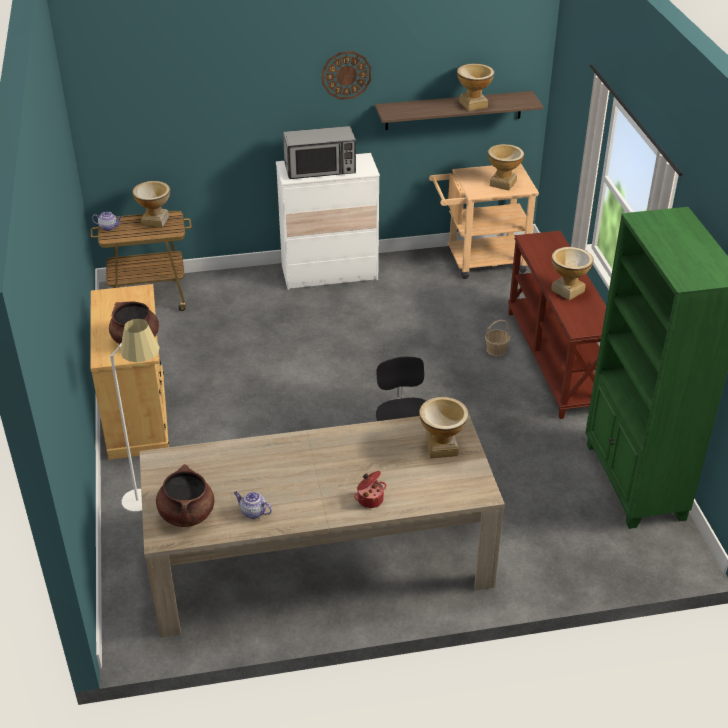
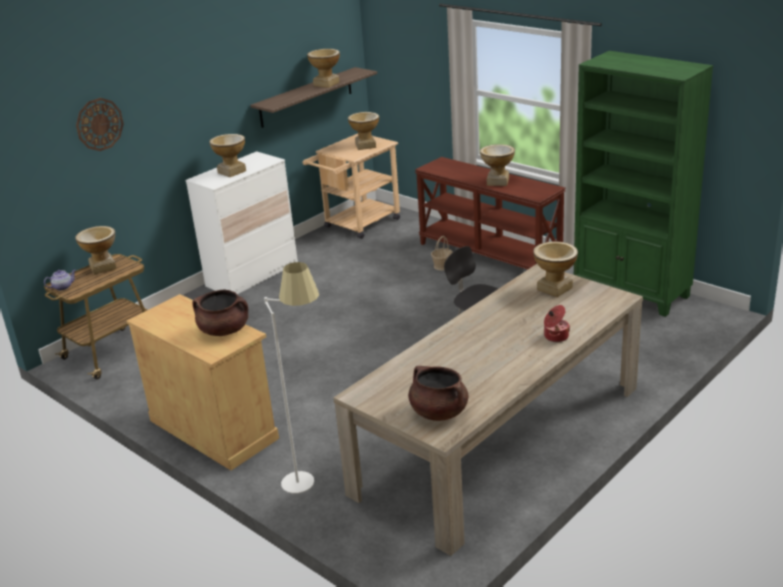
camera: 35 degrees left, 10 degrees down
(253, 512) = (487, 385): teapot -> none
(320, 169) = (232, 171): microwave -> vase
(346, 75) = (225, 81): wall clock -> wall clock (99, 124)

